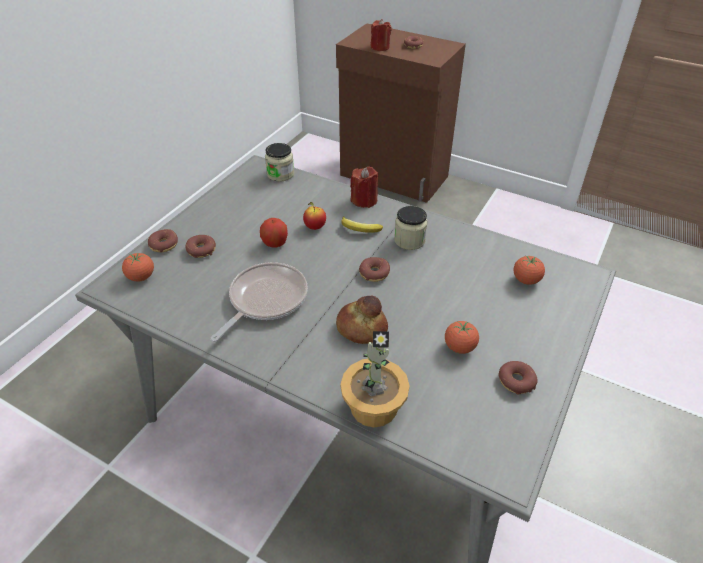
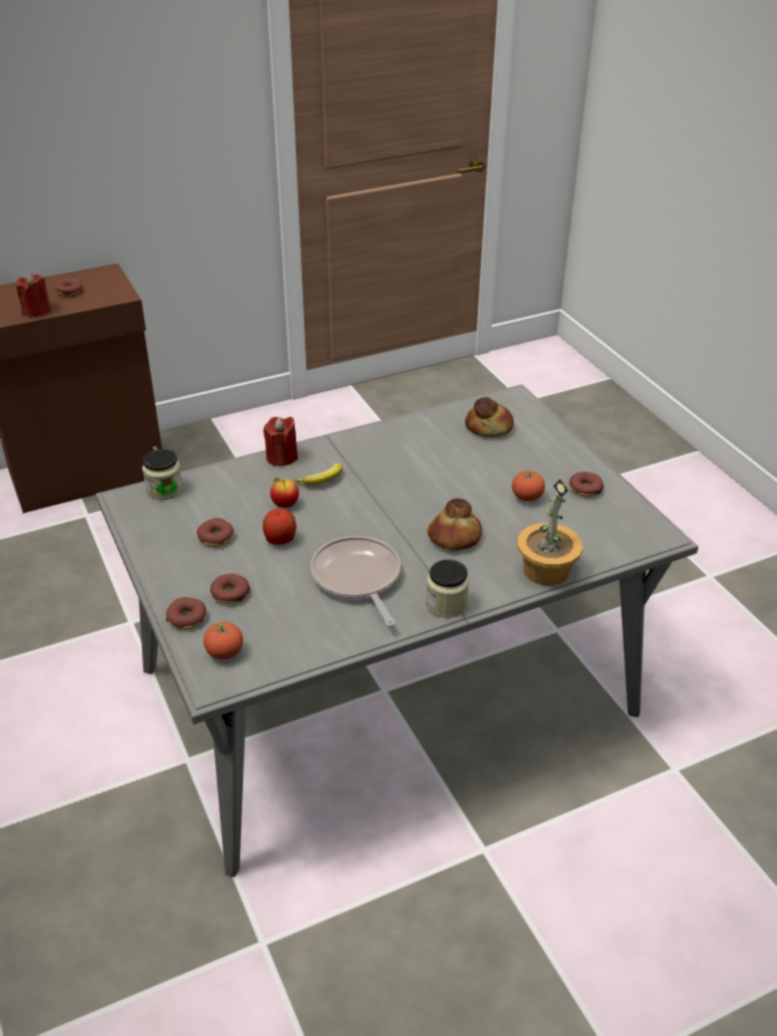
camera: 55 degrees left, 5 degrees down
(374, 273) = (394, 500): donut -> donut (216, 537)
(409, 240) = (372, 460): jar -> jar (446, 604)
(526, 280) = (489, 428): tomato -> bread

